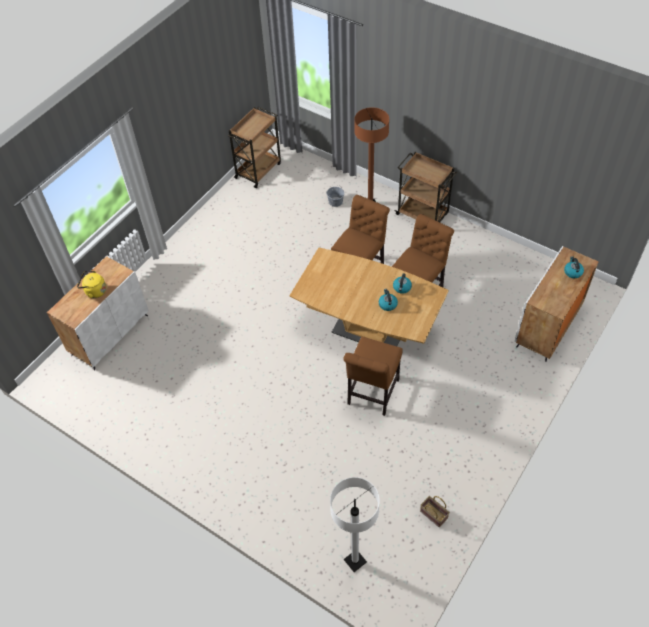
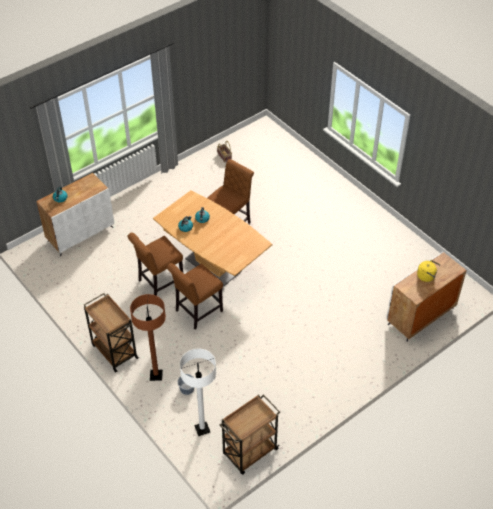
camera: 165 degrees left, 5 degrees down
(355, 561) = (279, 148): white floor lamp -> white floor lamp (202, 429)

